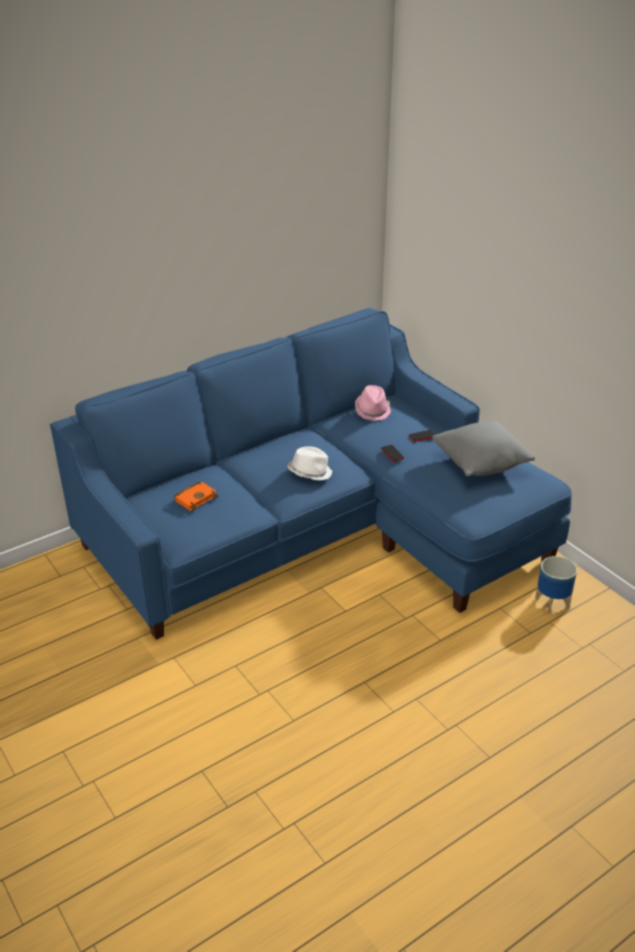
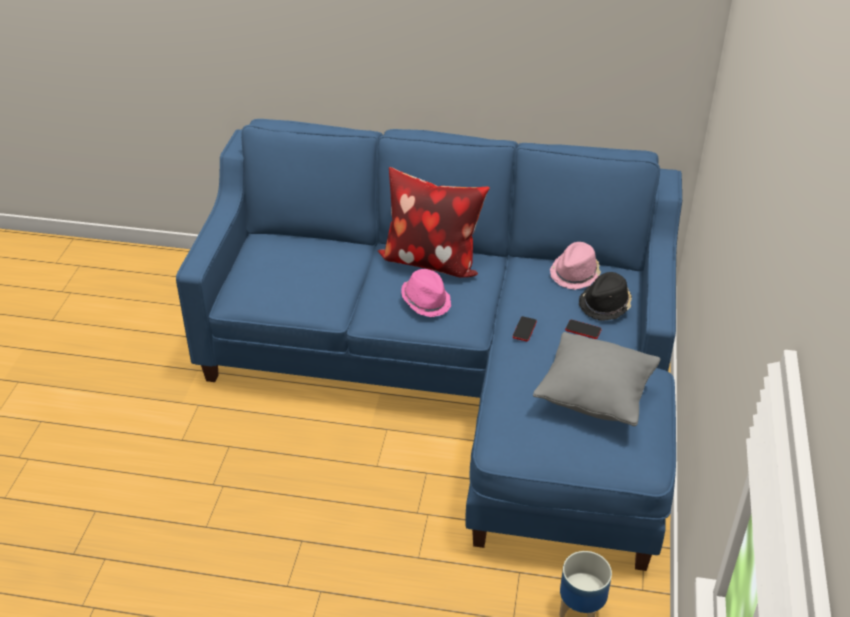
camera: 45 degrees right, 5 degrees up
(196, 498) = (301, 266): orange book -> none
(274, 450) = (431, 260): none -> pillow
(310, 472) = (426, 301): white hat -> pink hat
(413, 417) = (605, 304): none -> black hat

